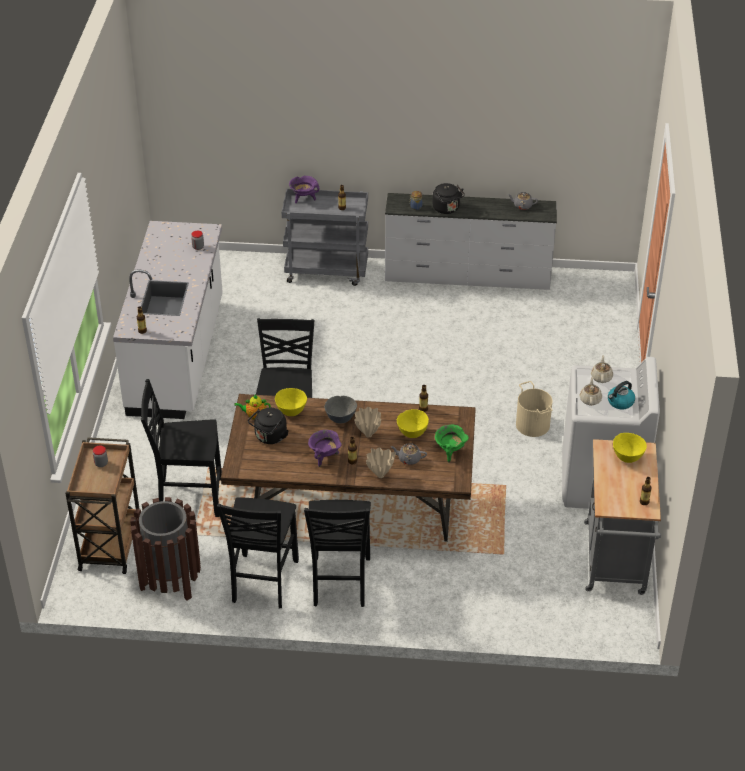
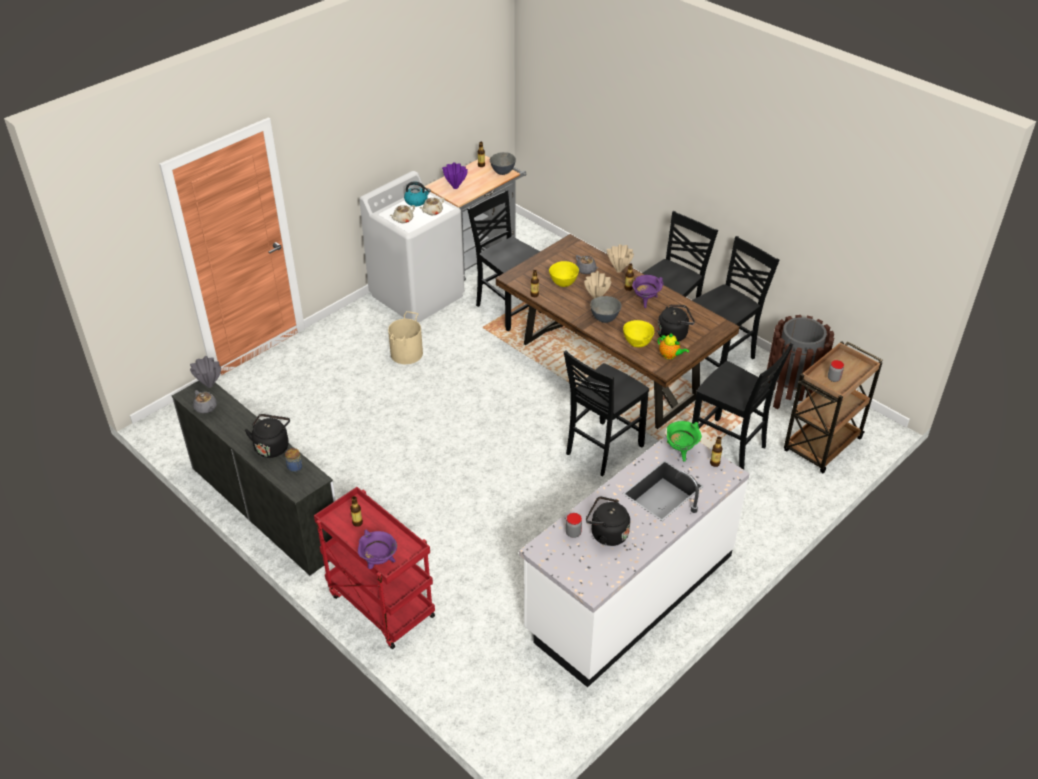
camera: 140 degrees left, 0 degrees up
(177, 256) = (606, 534): none -> black kettle
(327, 271) = (379, 605): grey cart -> red cart
(450, 452) = (552, 260): green cooking pot -> green cooking pot (681, 451)
(509, 518) = (507, 308): none -> black chair
(544, 217) = (209, 385): none -> grey vase
(611, 505) = (502, 172): none -> grey bowl
(627, 458) = (455, 187): yellow bowl -> purple vase

